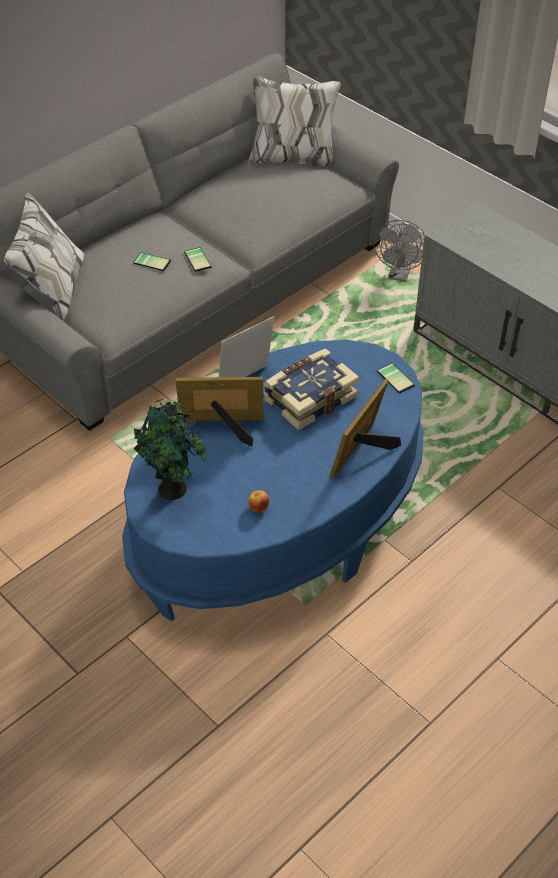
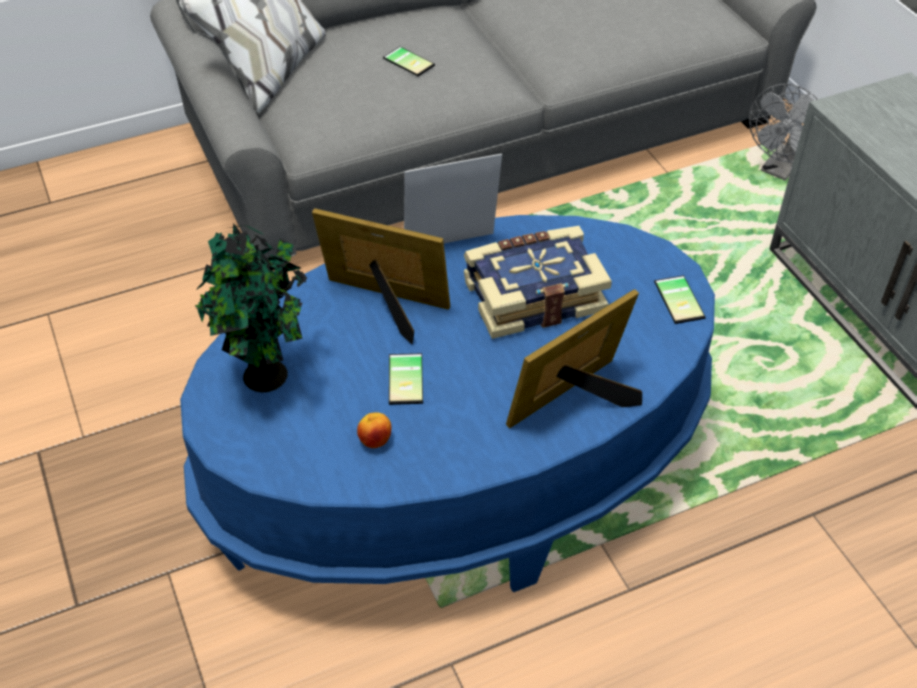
camera: 20 degrees right, 0 degrees up
(199, 259) = (475, 72): phone -> phone (409, 379)

